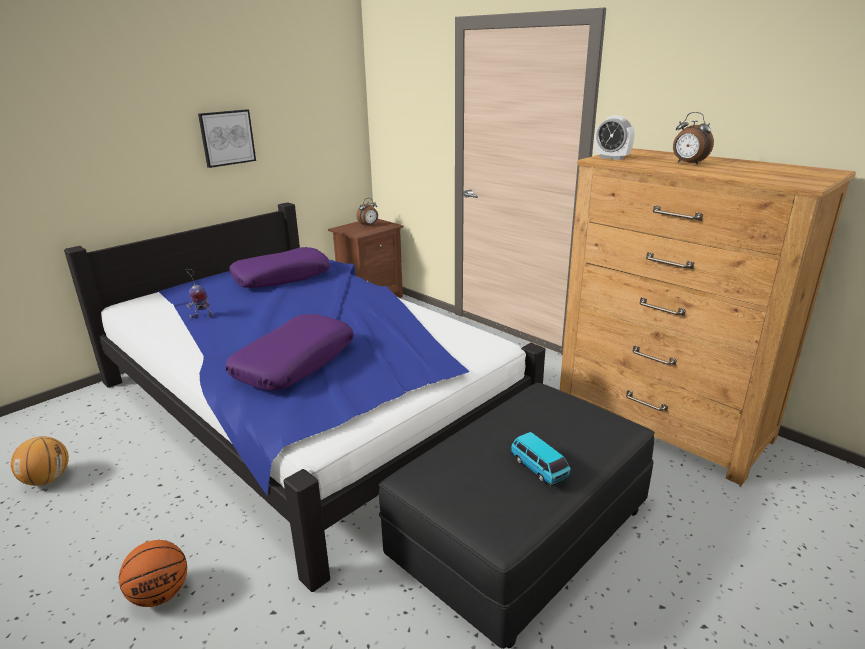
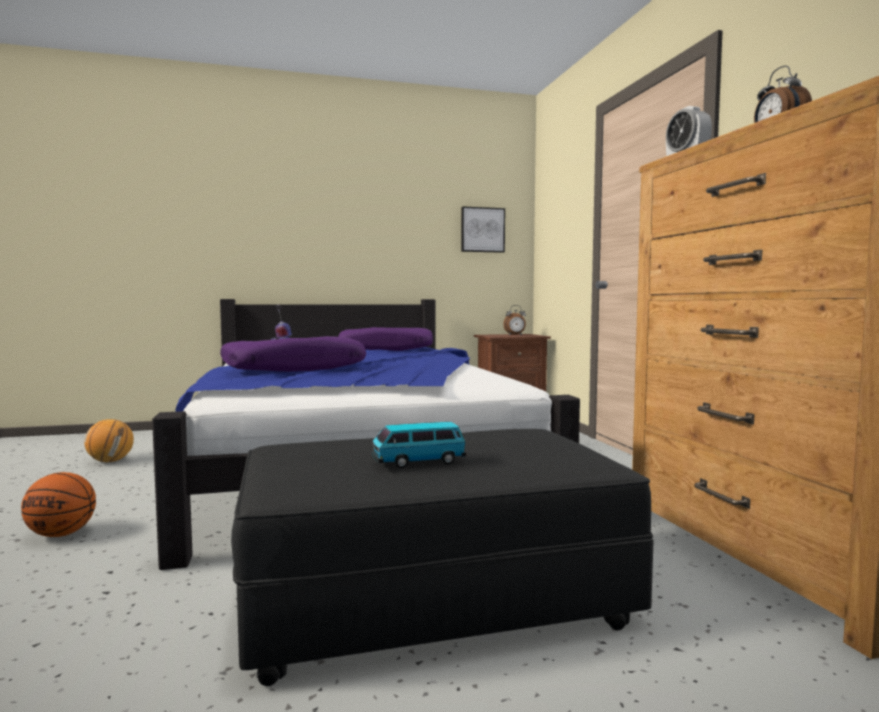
camera: 30 degrees right, 20 degrees down
(227, 138) = (381, 231): picture -> picture (482, 230)
(539, 468) = (418, 461): toy car -> toy car turned 75 degrees clockwise

